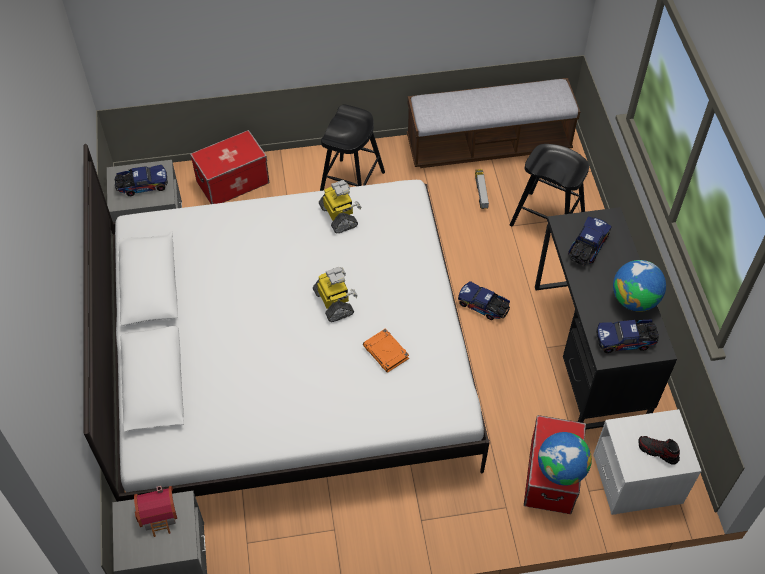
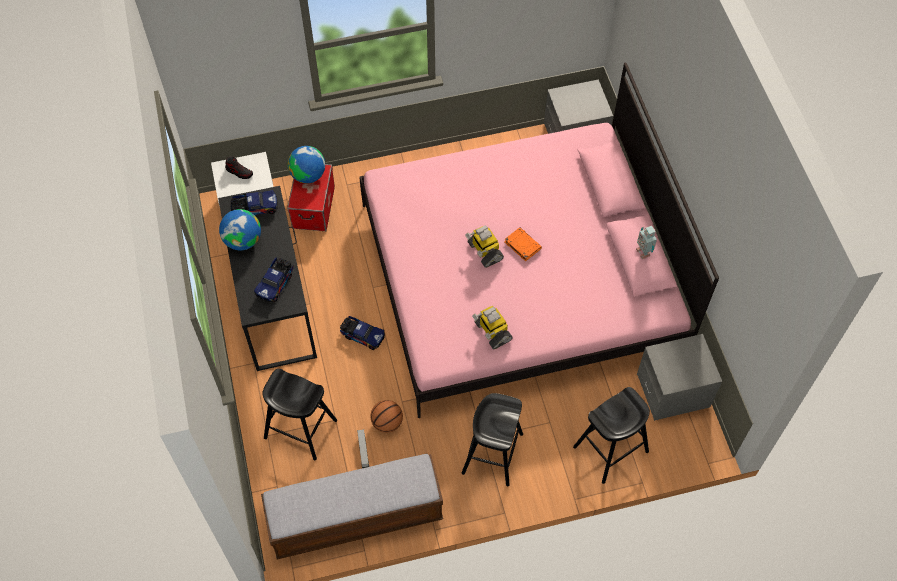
camera: 175 degrees right, 5 degrees up
(142, 186) = (681, 363): toy truck -> none
(145, 263) = (643, 251): none -> toy robot
(160, 515) = (578, 110): toy house -> none
(233, 182) = (611, 449): storage box -> black stool
(290, 358) = (520, 278): white bed -> pink bed
(386, 352) = (438, 213): orange book -> orange book (522, 245)
(457, 219) = (387, 422): none -> basketball

